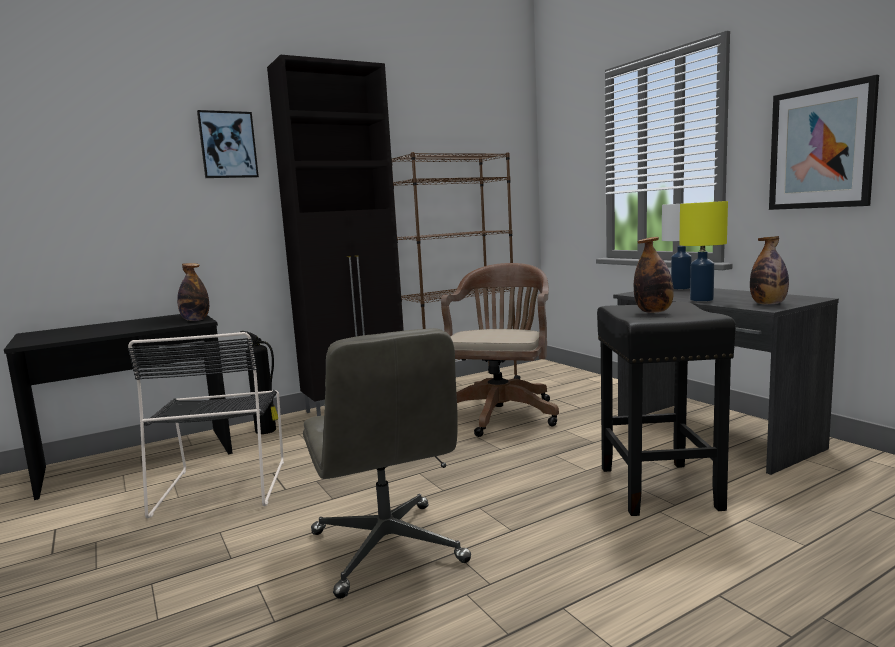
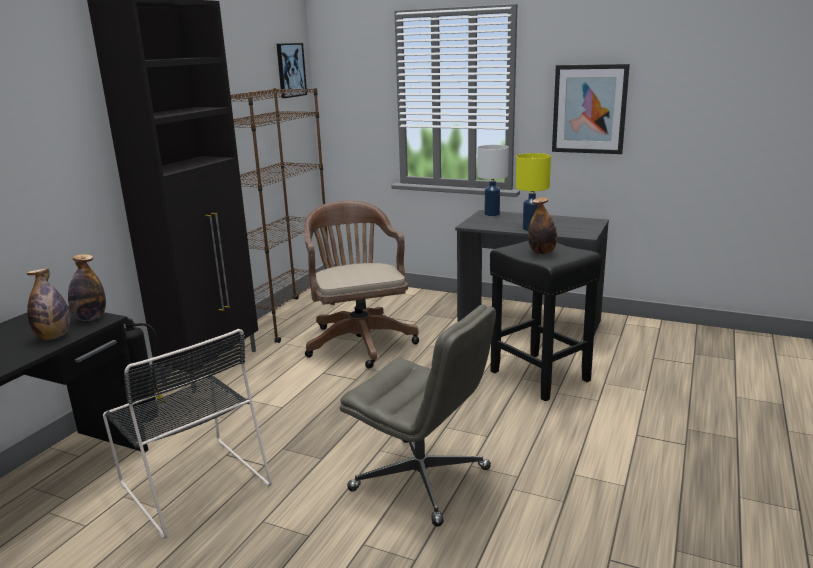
camera: 35 degrees left, 10 degrees up
(228, 145) = (53, 97): picture -> picture (290, 70)
(768, 304) = (580, 230): bottle -> bottle (54, 337)

